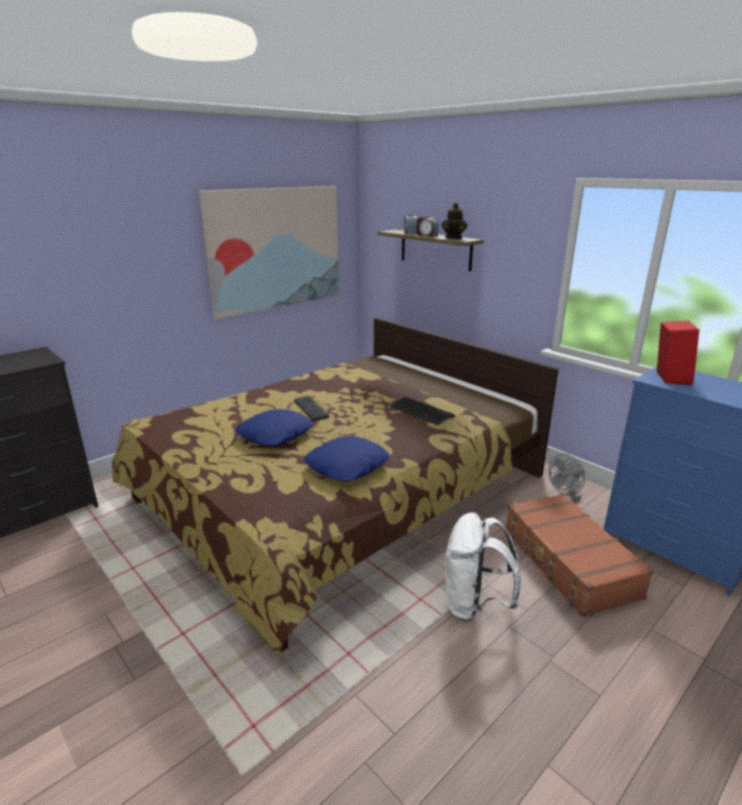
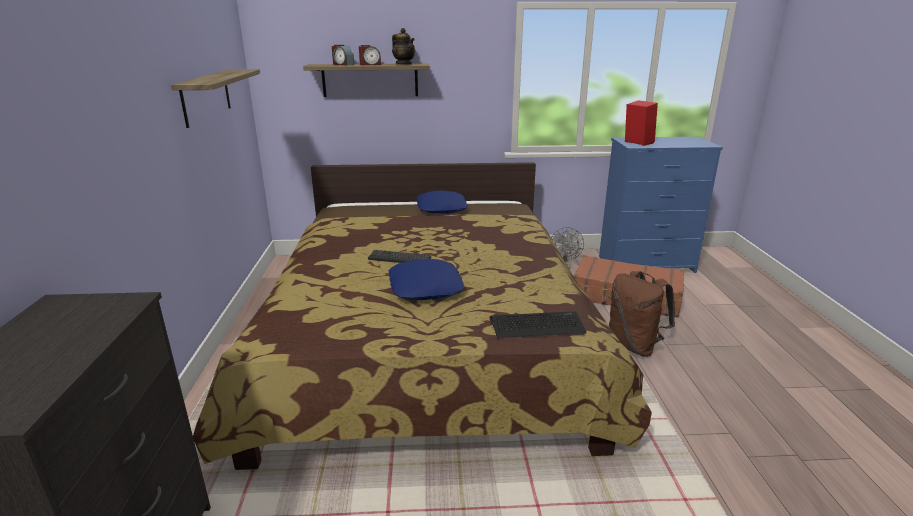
camera: 50 degrees left, 0 degrees up
(276, 249) = (206, 96): picture -> shelf
(347, 466) = (530, 279): blue pillow -> blue pillow (442, 208)
(421, 411) = (481, 227): keyboard -> keyboard (537, 325)
(474, 604) = (634, 346): white backpack -> brown backpack

